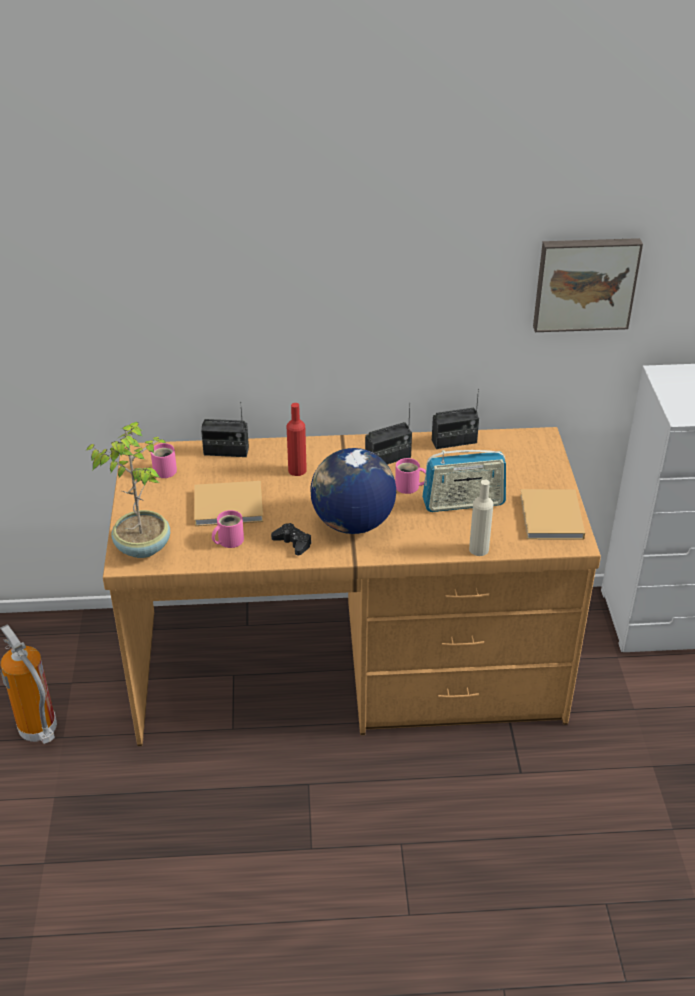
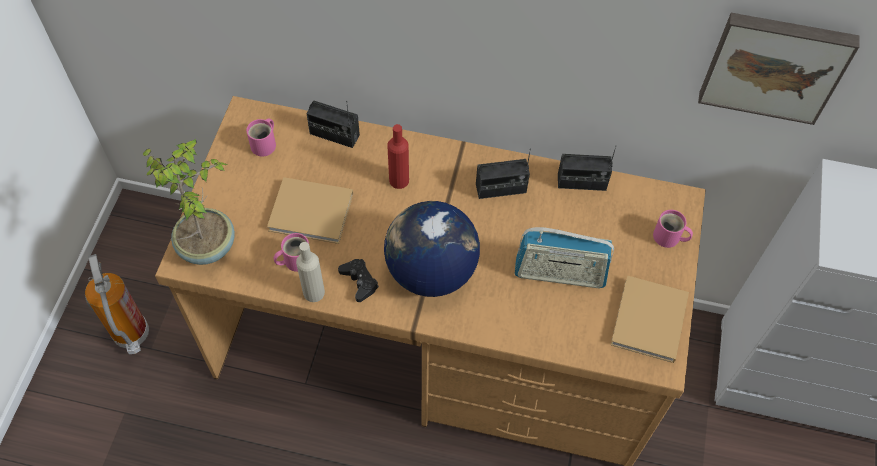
camera: 15 degrees right, 20 degrees up
(409, 487) = (509, 235): pink mug -> pink mug (668, 238)
(479, 549) = (552, 345): beige bottle -> beige bottle (314, 292)

